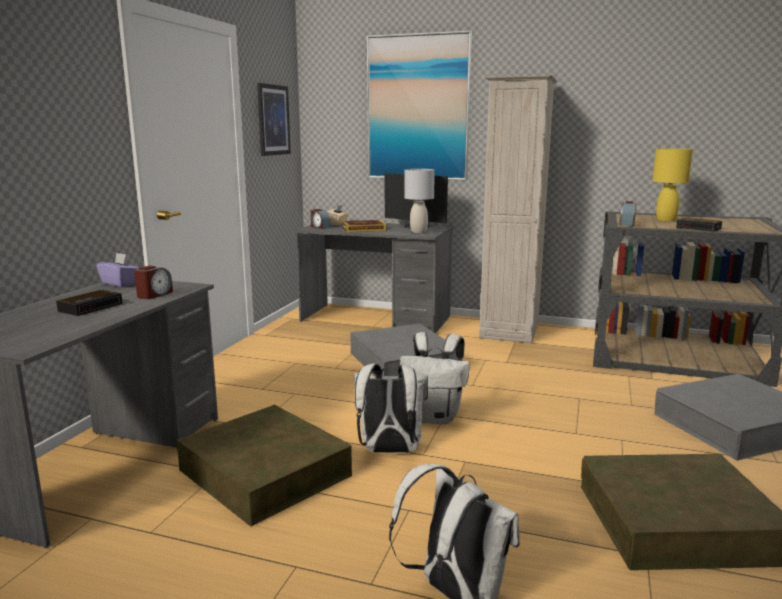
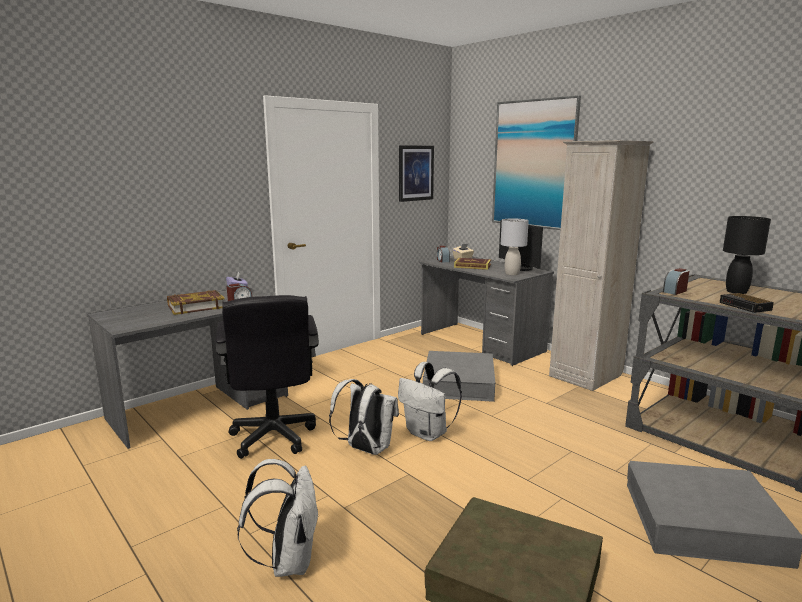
camera: 30 degrees right, 0 degrees up
(92, 307) = (196, 306): alarm clock -> book
(264, 473) = (274, 440): brown storage box -> black office chair
(666, 220) = (737, 292): yellow table lamp -> black table lamp

